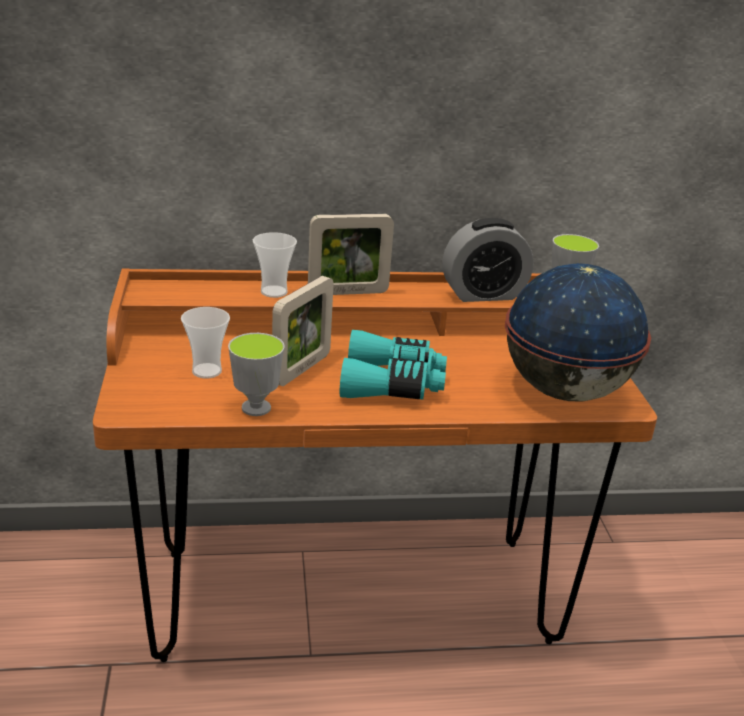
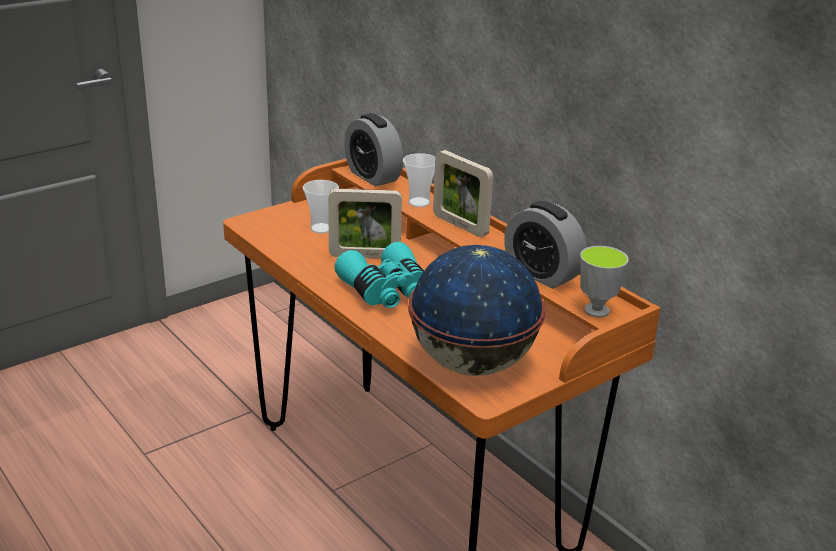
camera: 60 degrees right, 0 degrees up
(178, 291) = (373, 176): none -> alarm clock
(256, 408) = (296, 256): cup -> none

